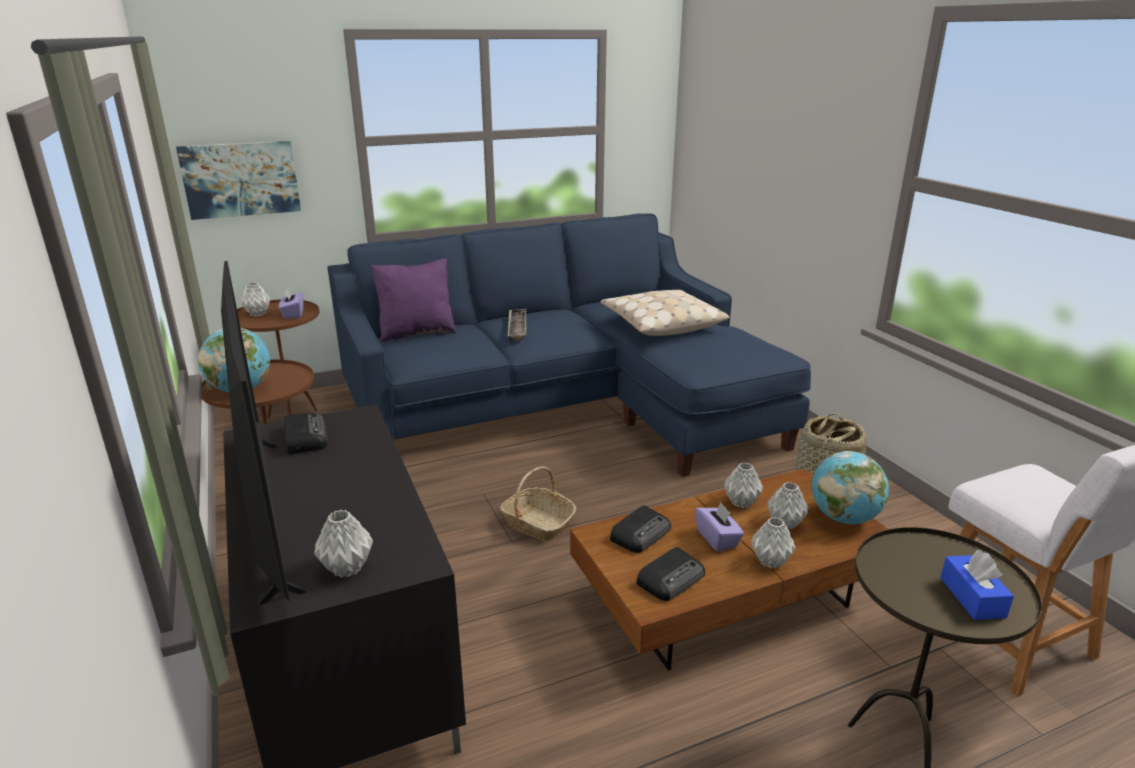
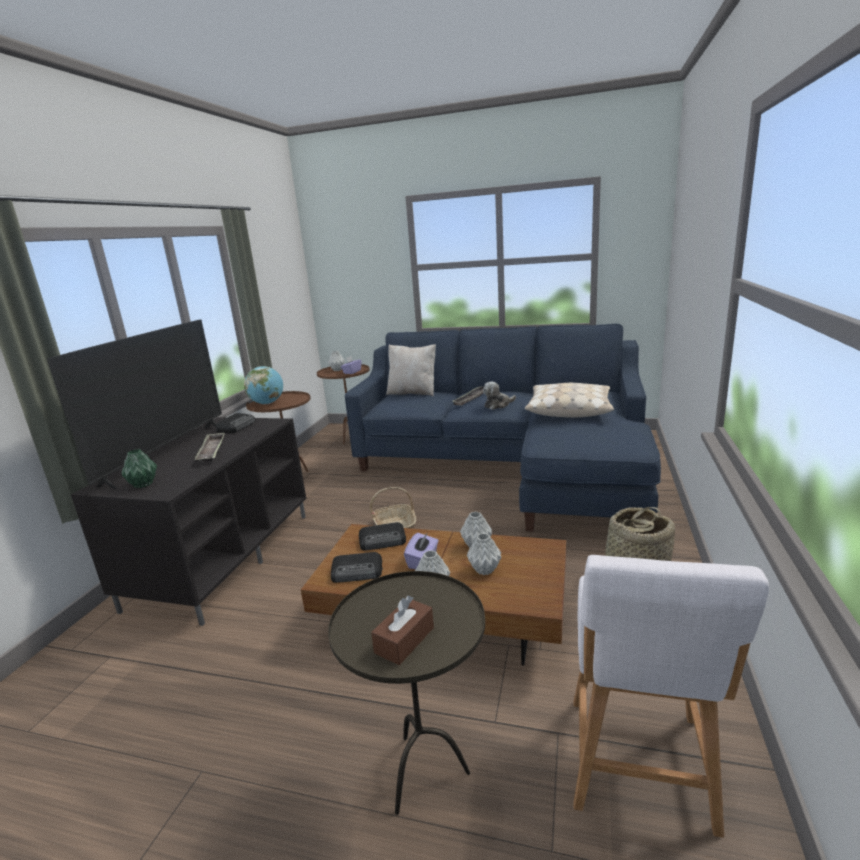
camera: 40 degrees right, 5 degrees down
(241, 179) = (346, 290): picture -> none
(346, 568) = (143, 484): grey vase -> green vase
(351, 485) = (212, 451): none -> tray
(417, 333) = (413, 393): purple pillow -> beige pillow
(565, 331) = (498, 405): none -> plush toy
(843, 518) = (537, 583): globe -> none
(972, 597) = (404, 640): blue tissue box -> brown tissue box

